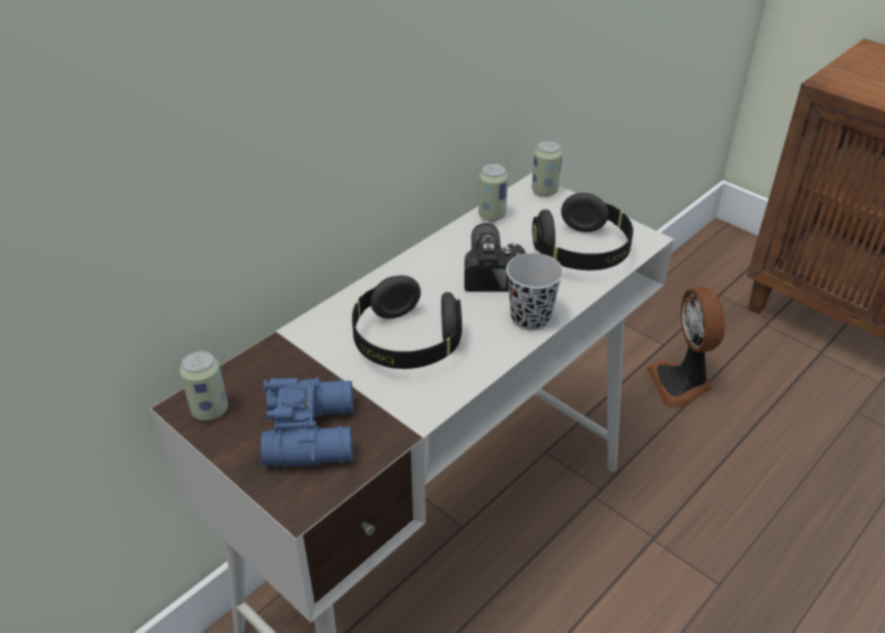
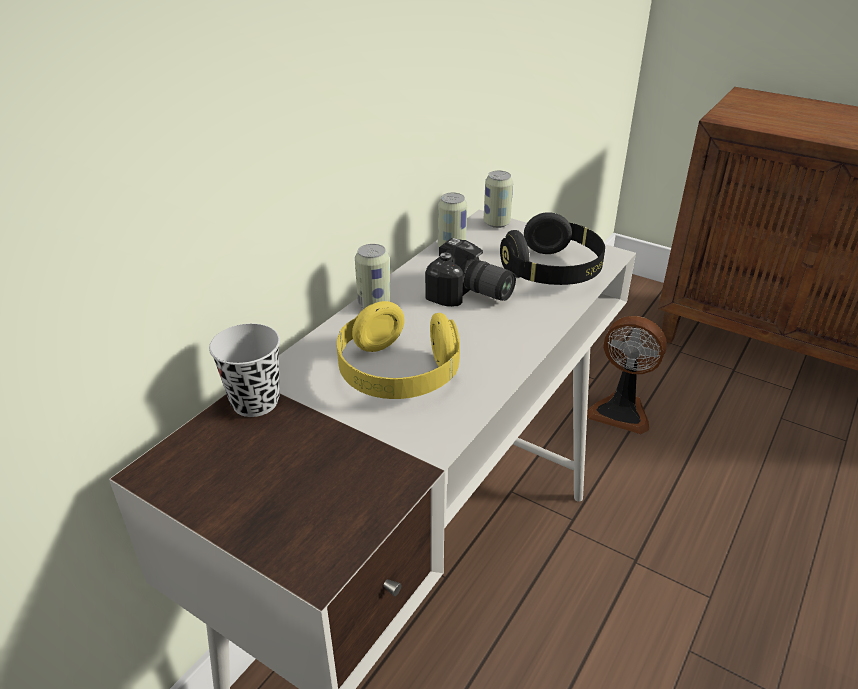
camera: 10 degrees left, 5 degrees down
(210, 410) = (184, 471): can -> can (374, 304)
(313, 432) = (315, 480): blue binoculars -> none
(406, 343) = (398, 374): black headphones -> yellow headphones
(494, 270) = (469, 295): camera -> camera turned 135 degrees clockwise
(530, 318) = (522, 336): black cup -> black cup (255, 402)
(682, 383) = (621, 411): fan -> fan turned 45 degrees counterclockwise

